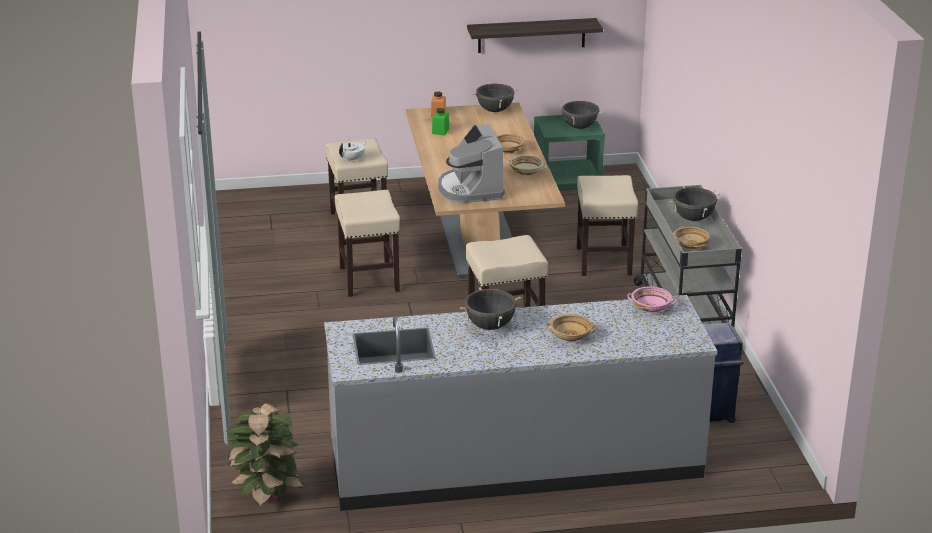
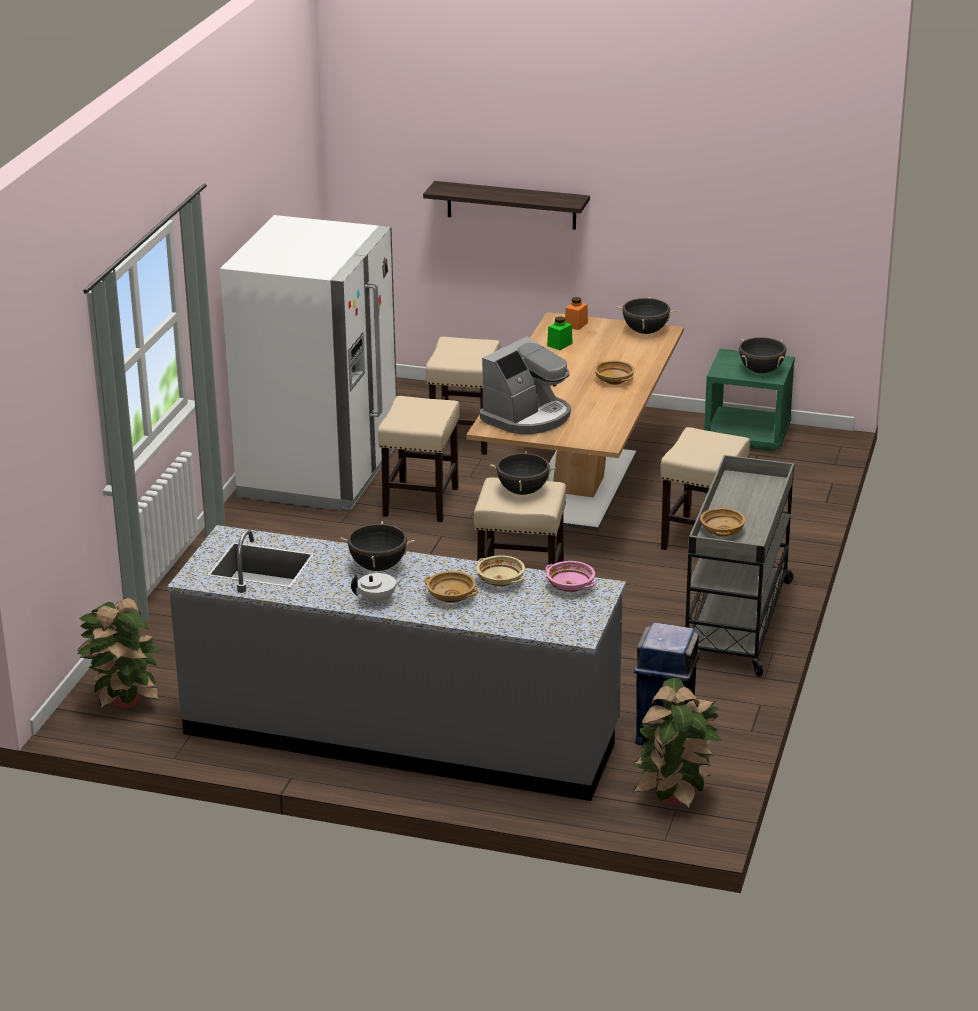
camera: 25 degrees right, 0 degrees up
(267, 273) = (319, 473): none -> white fridge
(353, 159) = (451, 359): white teapot -> white teapot (378, 600)
(470, 189) = (527, 417): coffee machine -> coffee machine turned 150 degrees counterclockwise
(526, 172) = (610, 409): beige bowl -> beige bowl (501, 581)
(531, 35) = (719, 247): shelf -> shelf (511, 205)
(693, 218) = (757, 501): black cooking pot -> black cooking pot (522, 491)
(758, 457) = (674, 795): none -> potted plant

